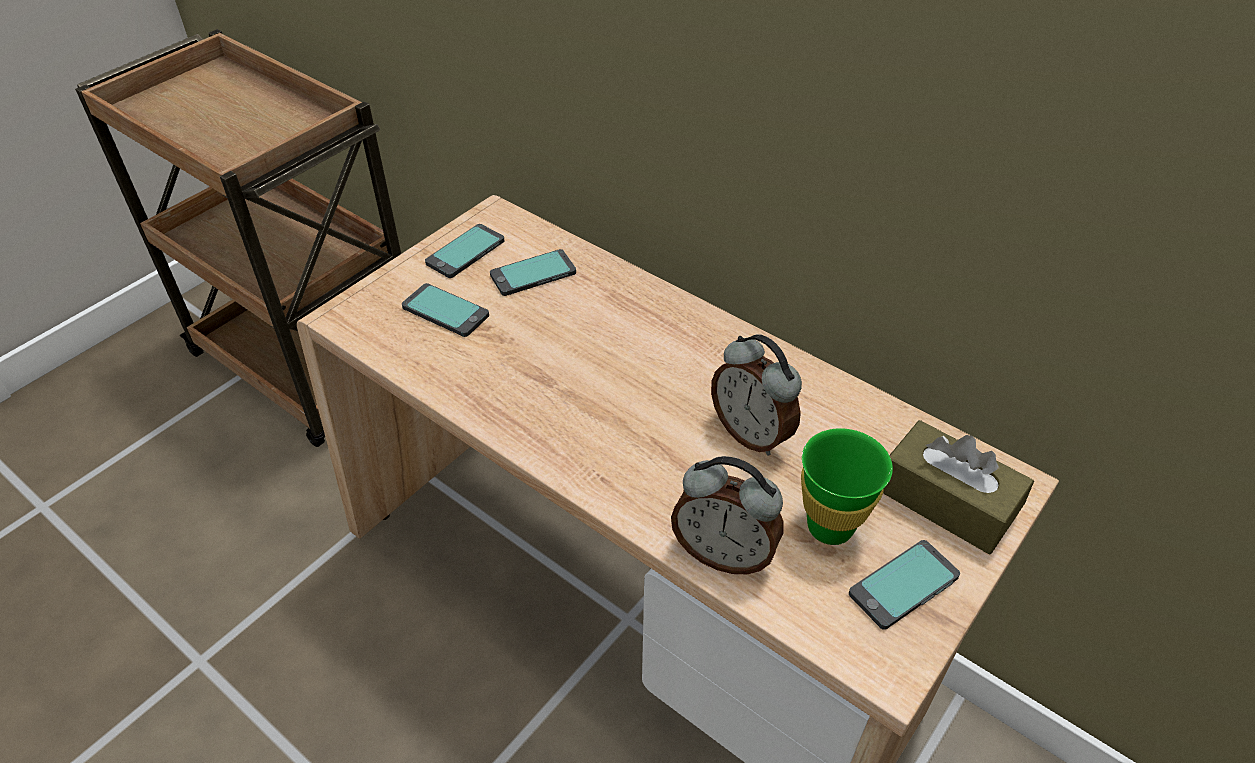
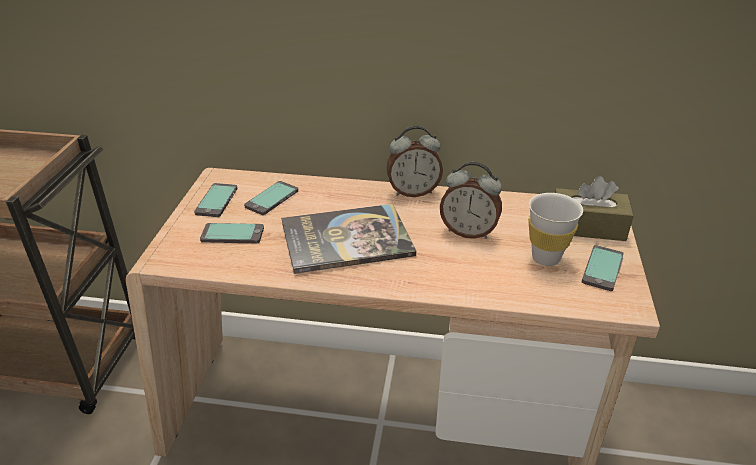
camera: 30 degrees left, 10 degrees down
(576, 376) = (346, 239): none -> book
(724, 553) = (506, 290): alarm clock -> alarm clock (413, 192)
(830, 527) = (546, 258): green cup -> white cup

